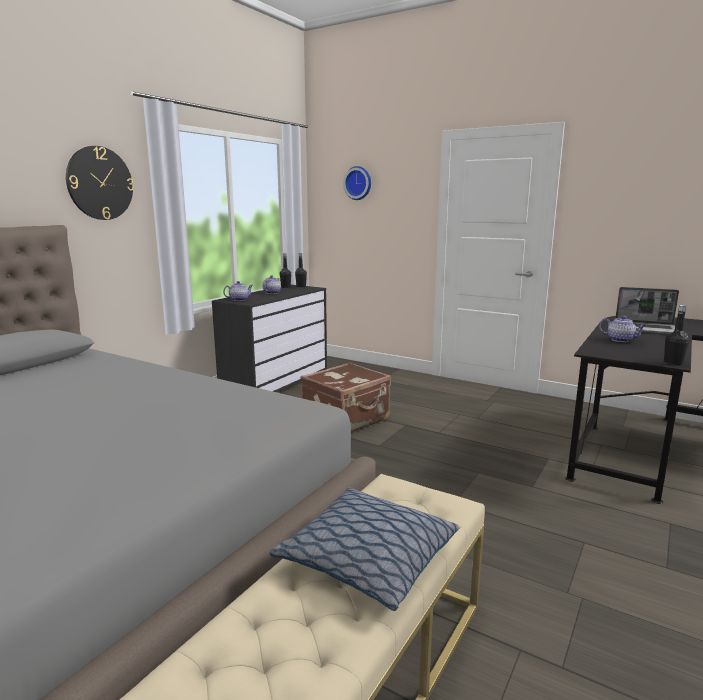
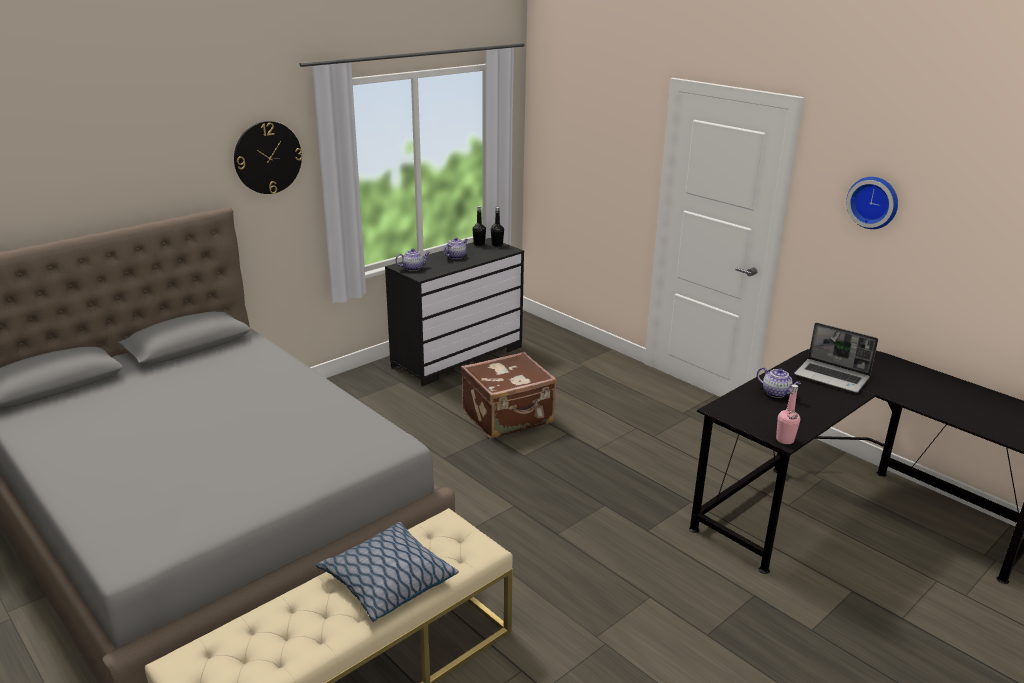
camera: 15 degrees right, 10 degrees up
(358, 183) = (579, 121): wall clock -> wall clock (874, 202)
(673, 363) = (785, 440): black bottle -> pink bottle

